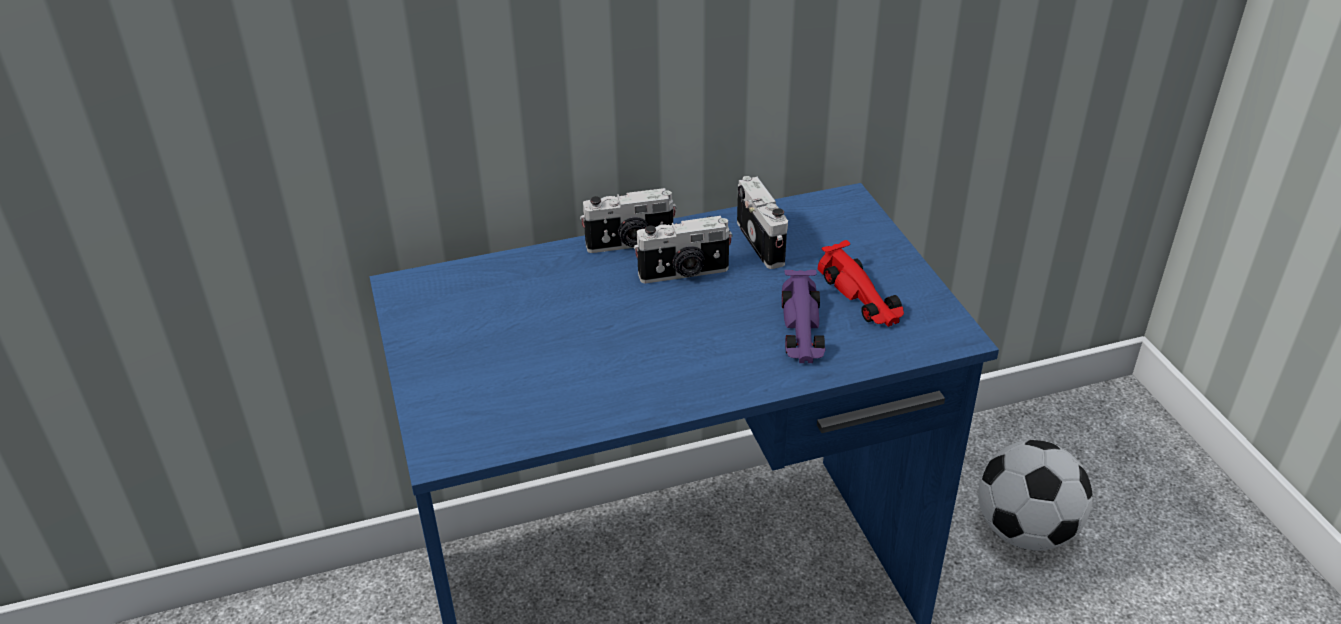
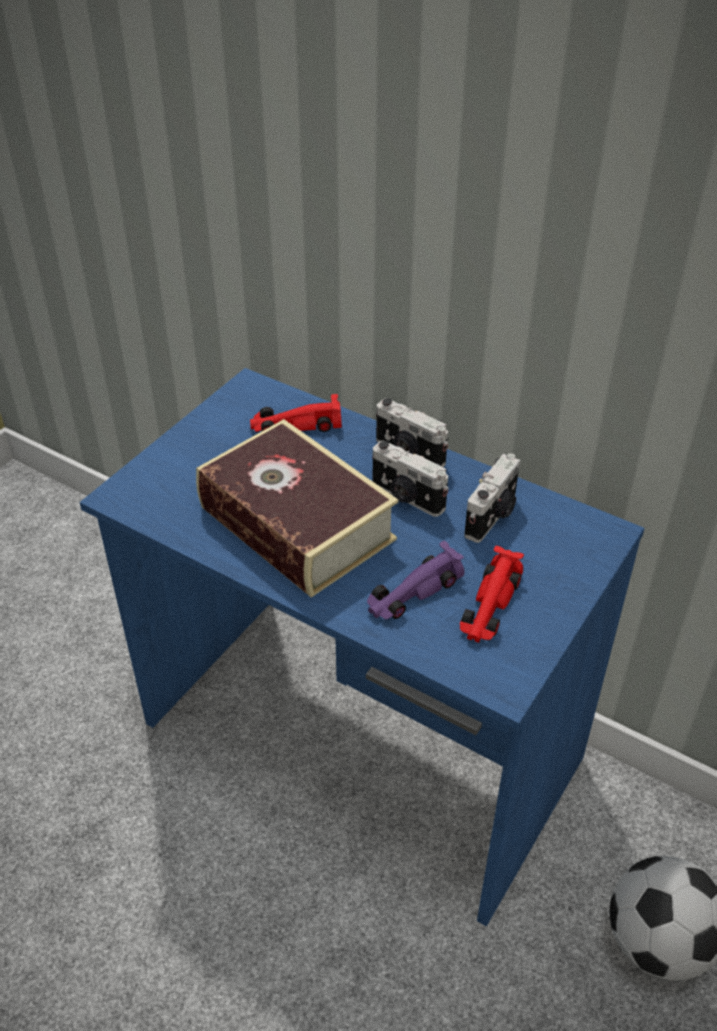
camera: 50 degrees right, 5 degrees up
(501, 286) = (295, 424): none -> red toy car
(637, 351) = (296, 523): none -> book

